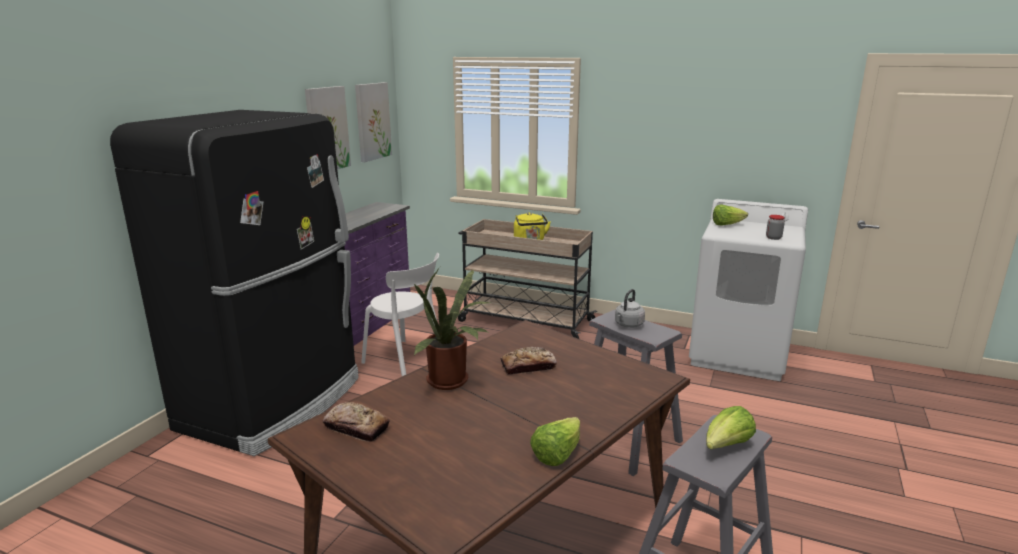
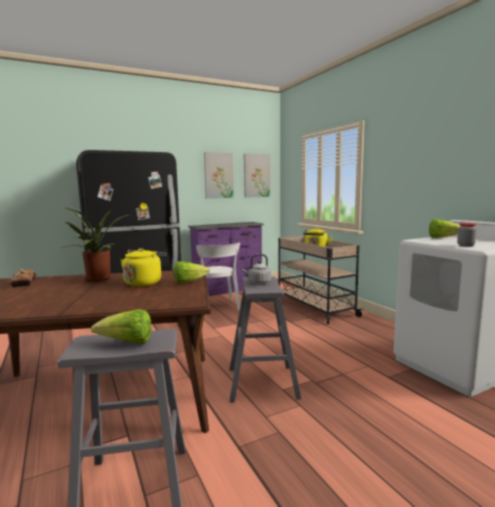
camera: 40 degrees right, 10 degrees down
(528, 367) = (144, 282): bread -> yellow kettle
(557, 454) = (43, 312): lettuce -> lettuce (188, 282)

